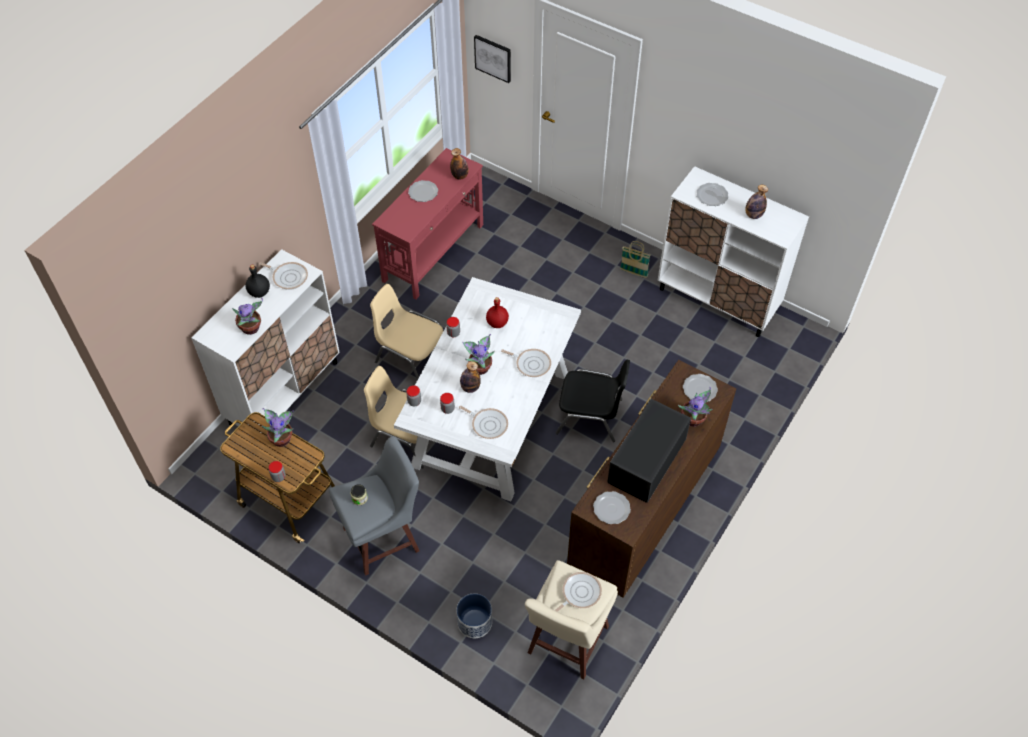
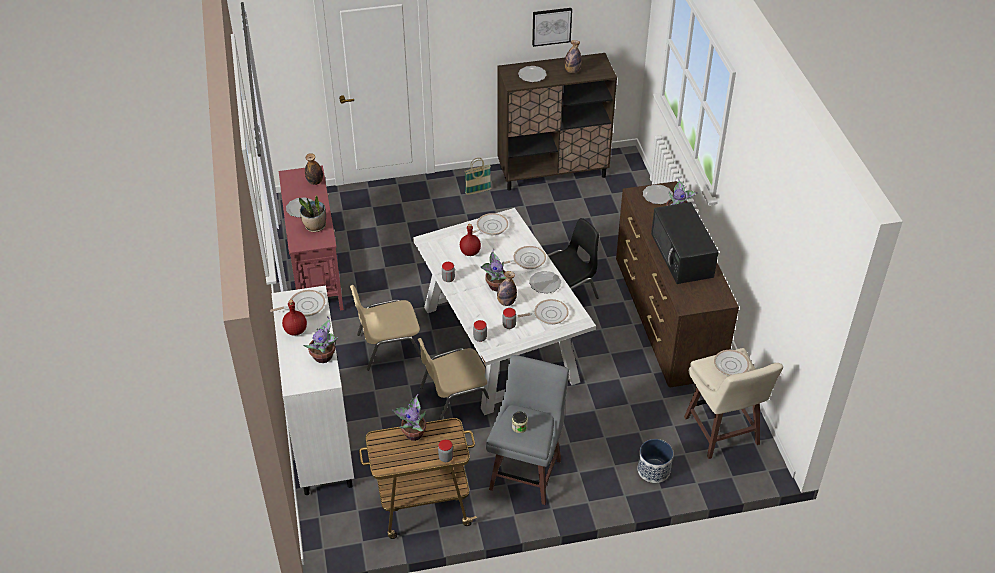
camera: 45 degrees left, 10 degrees down
(260, 292) = (295, 330): black bottle -> red bottle
(414, 215) = (315, 226): none -> potted plant
(493, 58) = (275, 72): picture -> picture (551, 26)
(539, 312) = (490, 227): none -> frying pan
(611, 508) = (698, 296): plate -> plate (544, 283)
(718, 299) = (553, 172): white cabinet -> brown cabinet

